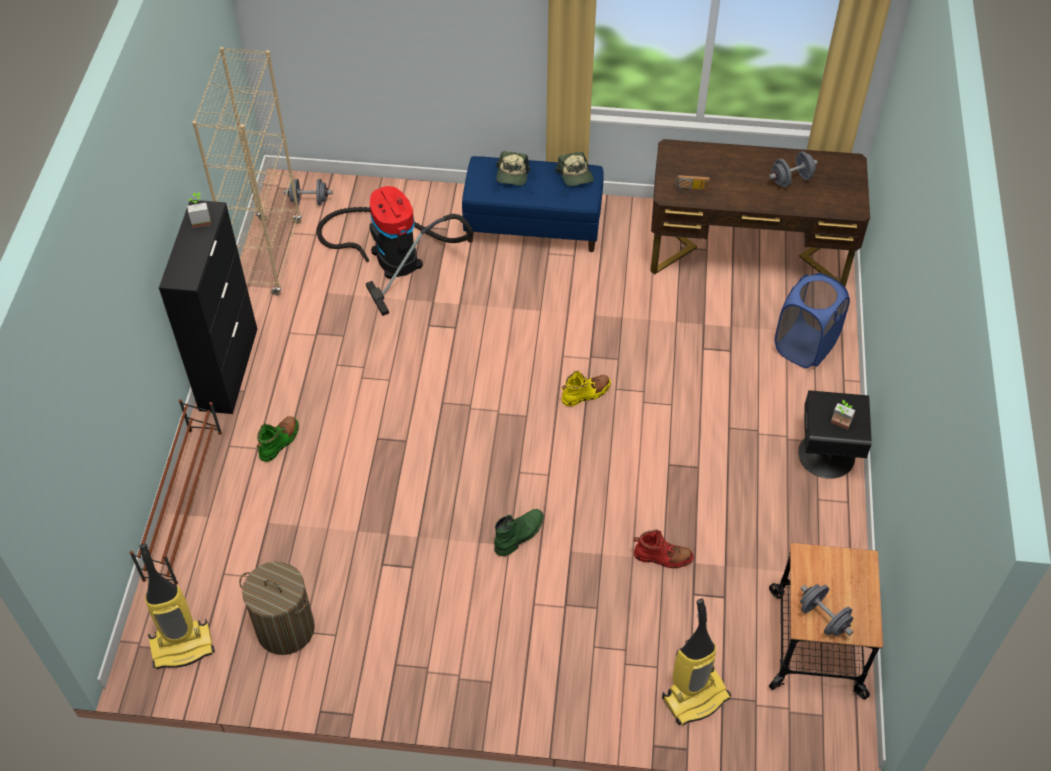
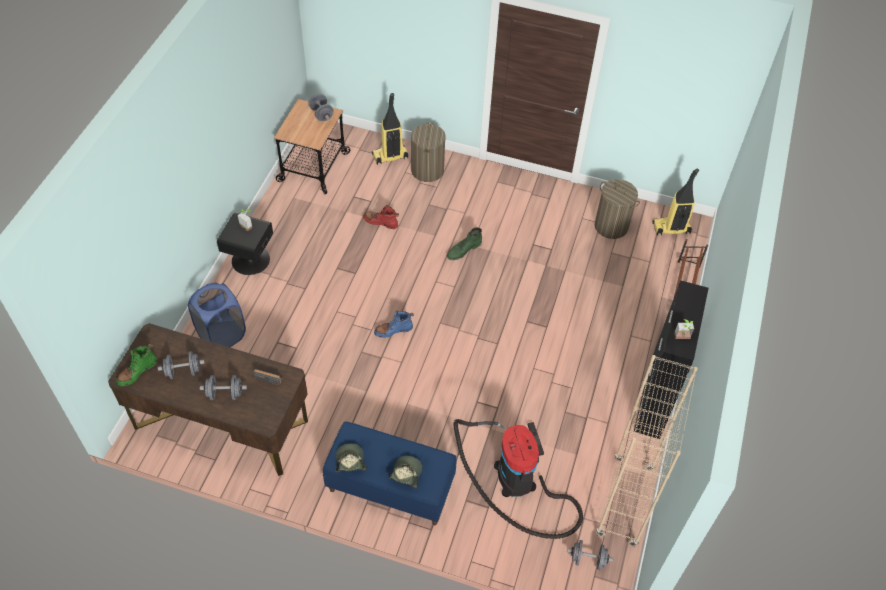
camera: 170 degrees left, 0 degrees up
(279, 442) = (615, 337): green boot -> green boot (137, 372)
(586, 394) = (393, 330): yellow boot -> blue boot
(620, 680) = (427, 170): none -> laundry basket
(731, 167) = (225, 394): none -> grey dumbbell

